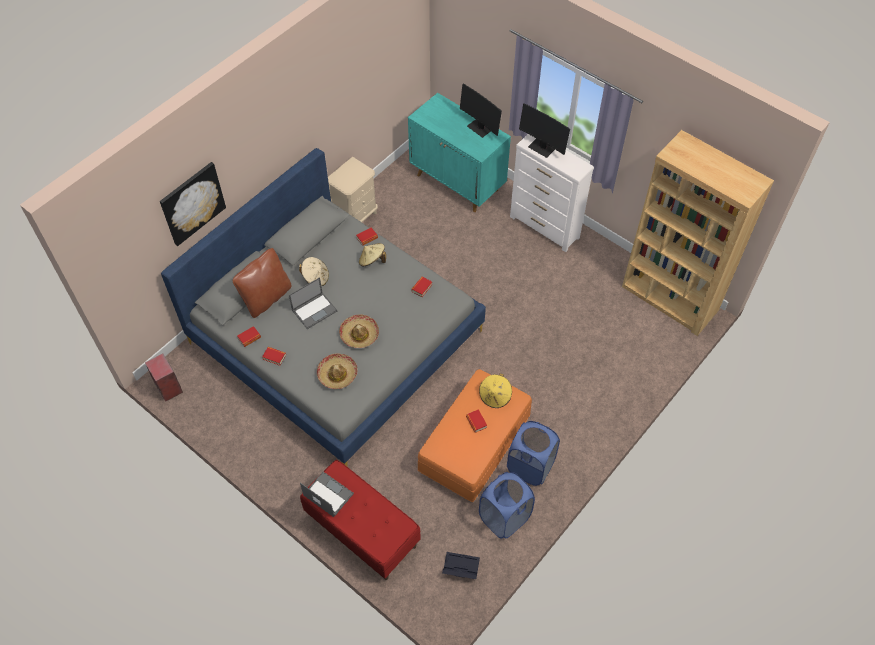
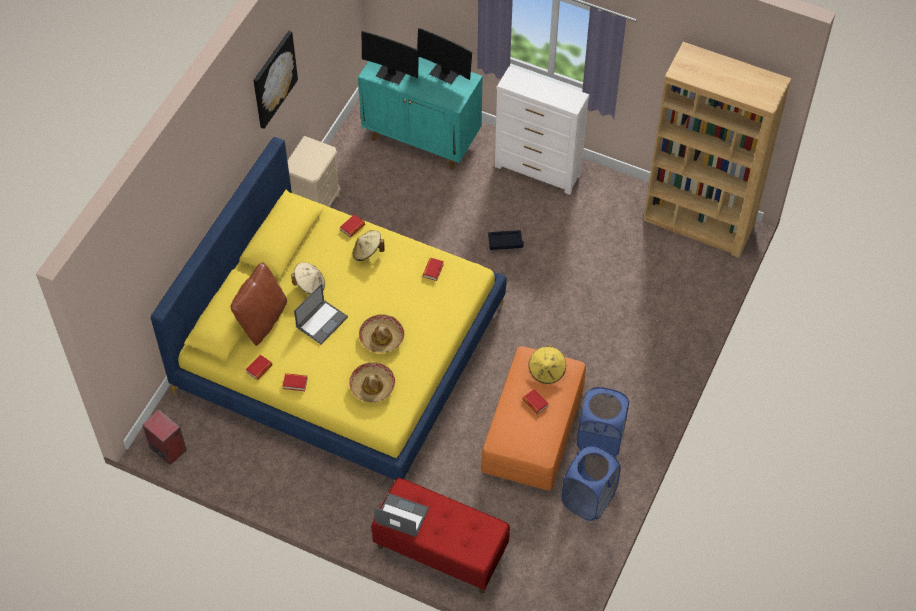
camera: 15 degrees left, 0 degrees up
(192, 203) = (172, 231): picture -> picture (273, 79)
(336, 336) = (340, 348): grey bed -> yellow bed
(459, 568) = (557, 562): black storage box -> black storage box (504, 244)
(542, 147) = (526, 84): monitor -> monitor (391, 73)

